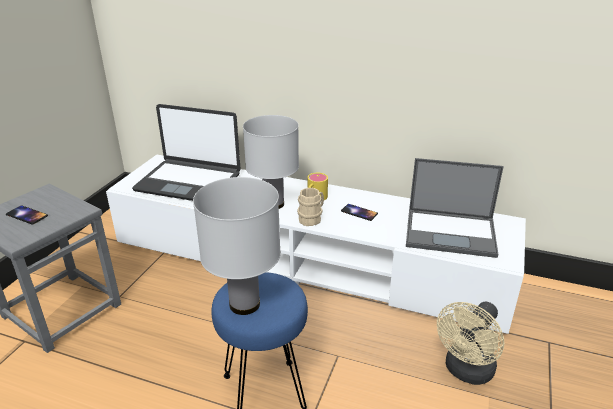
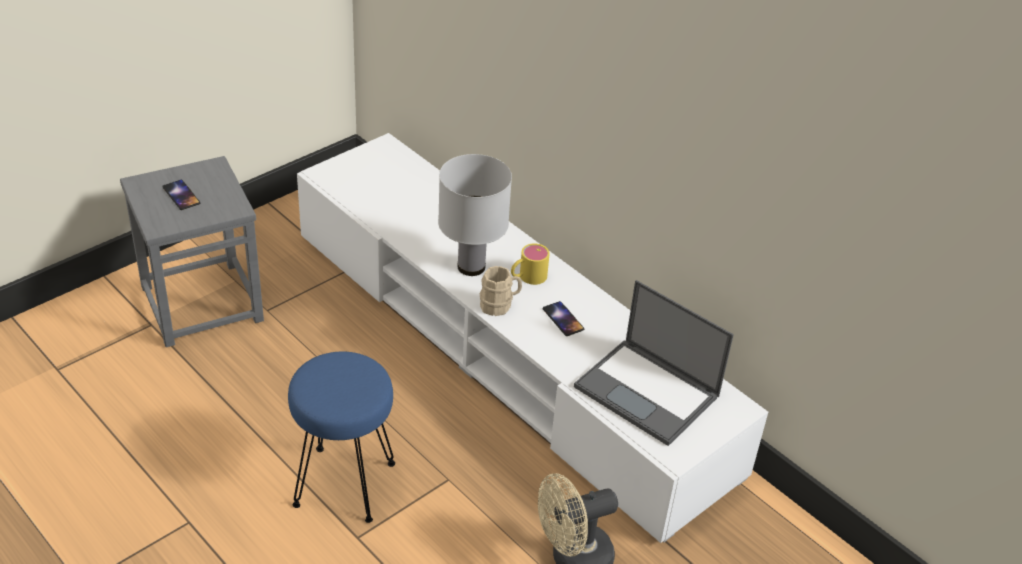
camera: 25 degrees right, 10 degrees up
(189, 182) = (397, 194): laptop -> none
(245, 304) = (322, 385): white table lamp -> none

